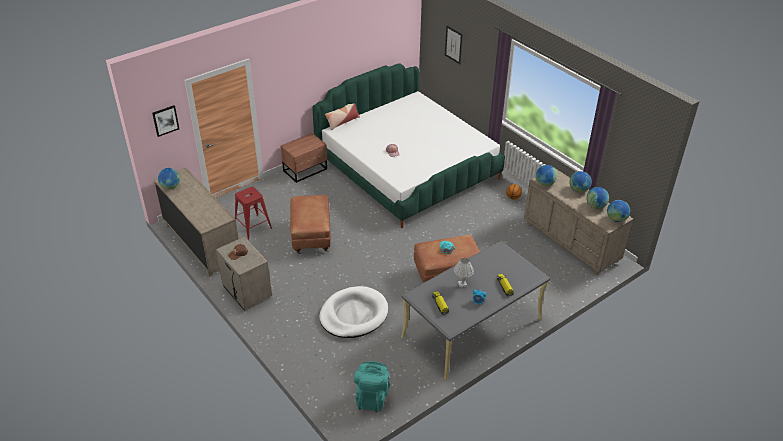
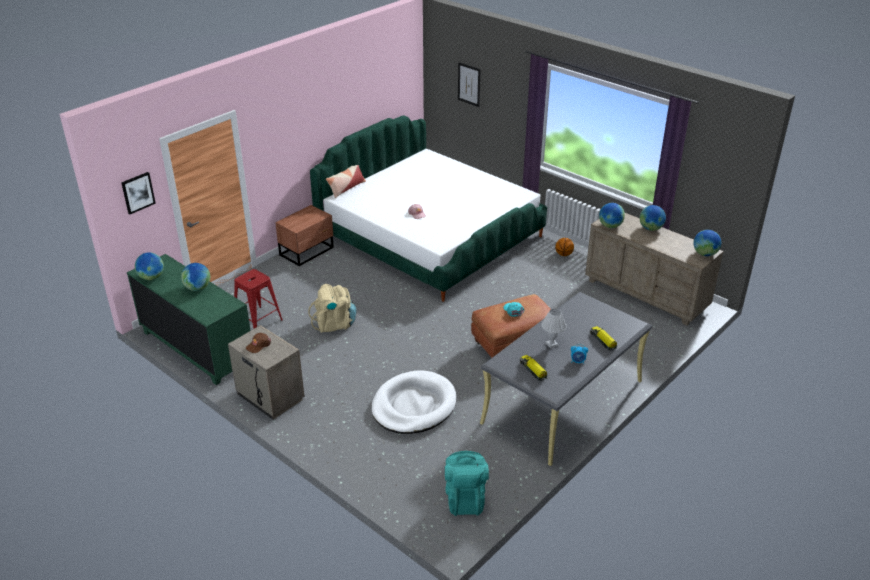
camera: 10 degrees left, 5 degrees down
(202, 243) = (196, 348): beige dresser -> green dresser
(311, 237) = (334, 324): brown ottoman -> beige backpack
(596, 206) = (676, 243): globe -> globe (198, 288)

